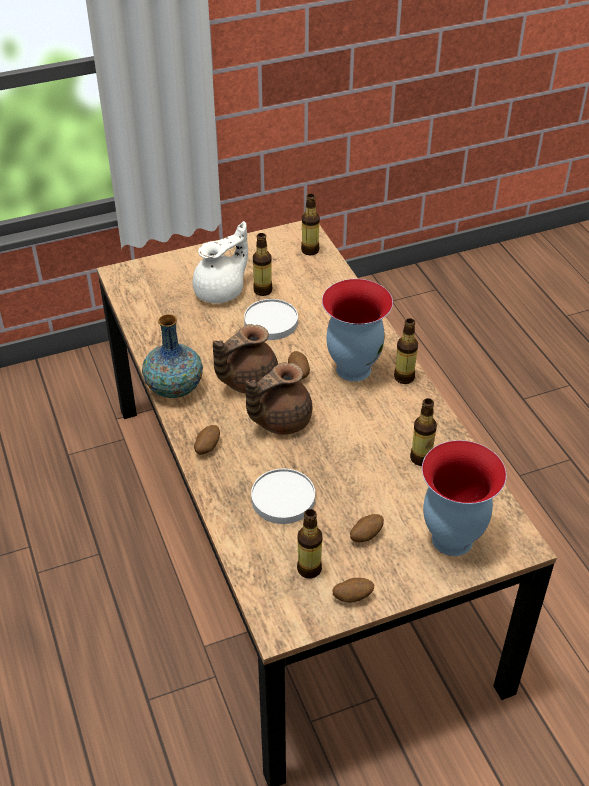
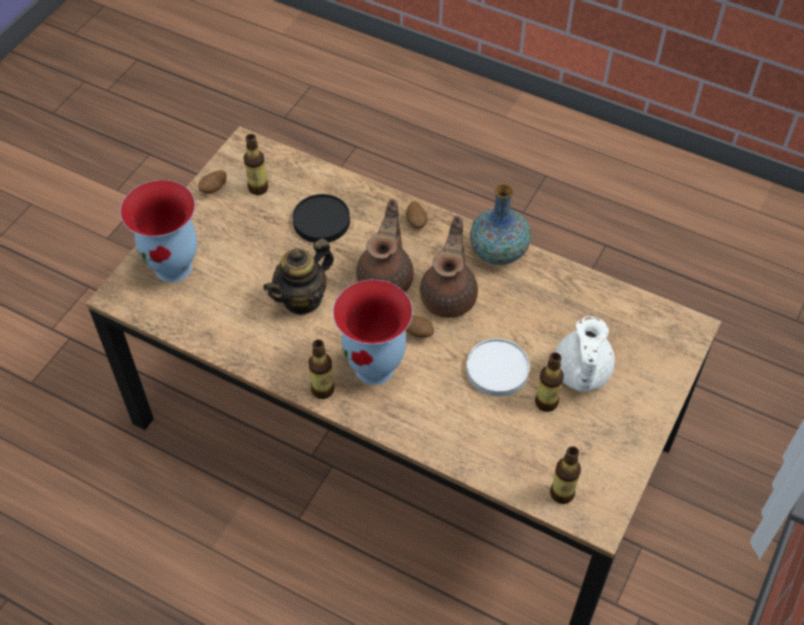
camera: 140 degrees right, 10 degrees up
(283, 499) = (321, 221): white plate -> black plate
(361, 445) = (302, 299): none -> teapot
(365, 535) = (239, 232): potato -> none
(421, 458) = (245, 318): bottle -> none

